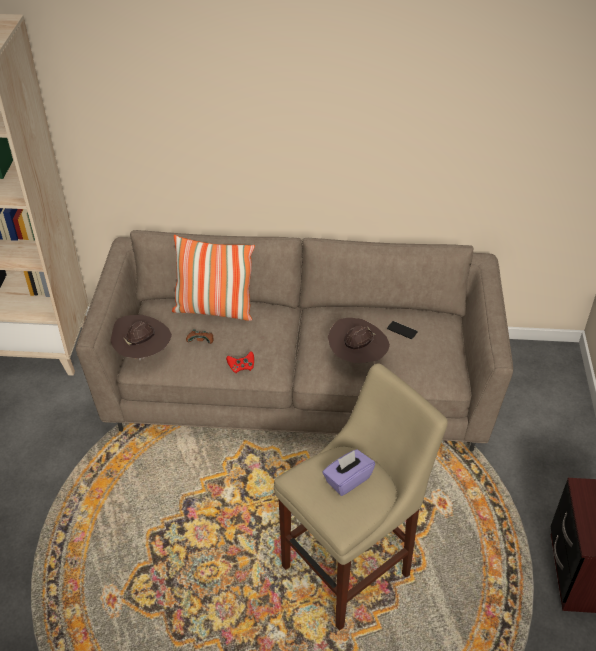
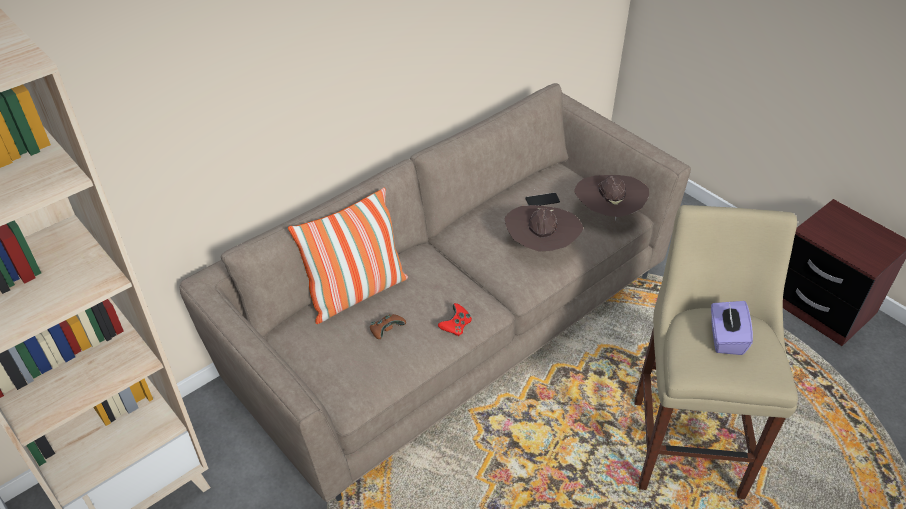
camera: 45 degrees left, 0 degrees up
(143, 353) = (342, 385): brown hat -> brown hat (608, 214)

